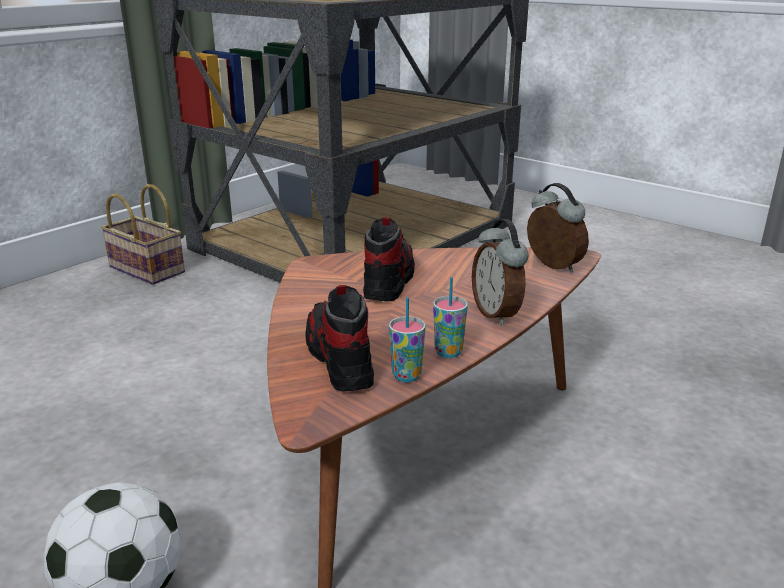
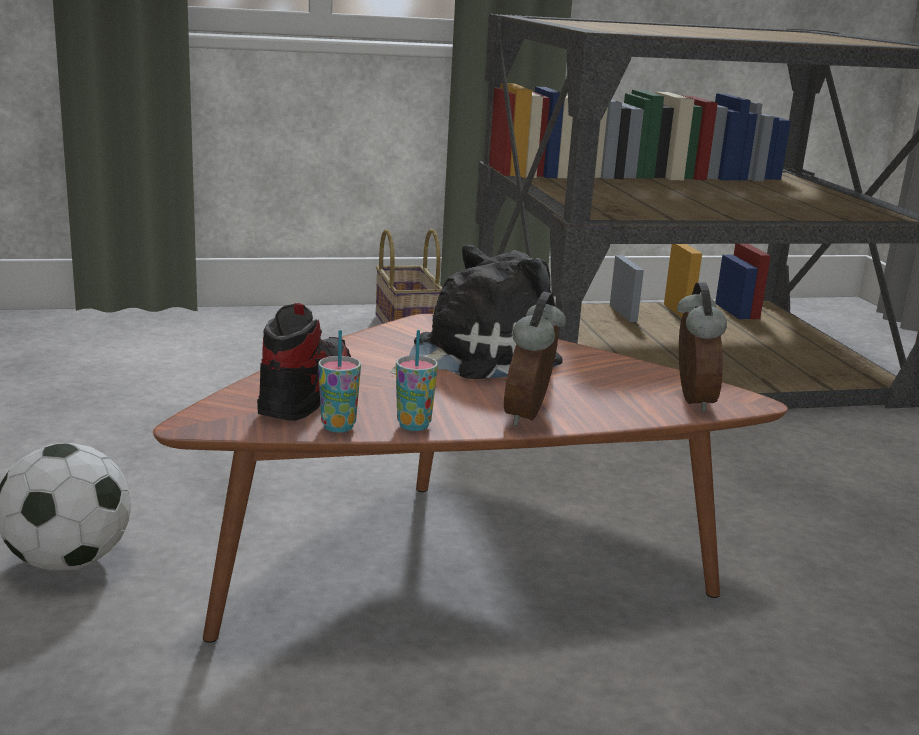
camera: 35 degrees right, 5 degrees down
(388, 280) = (476, 355): shoe -> plush toy

